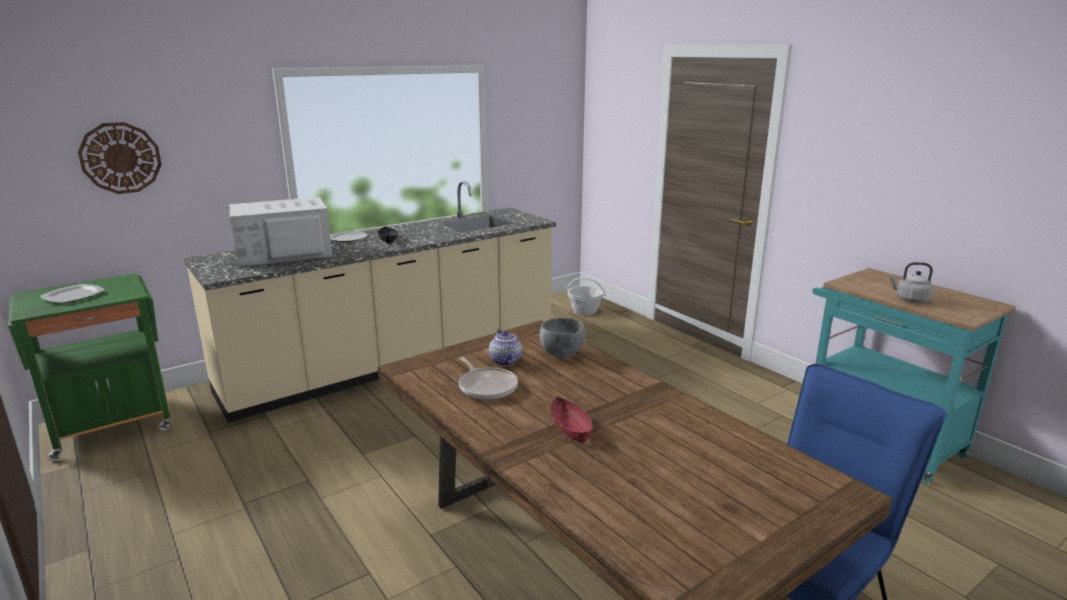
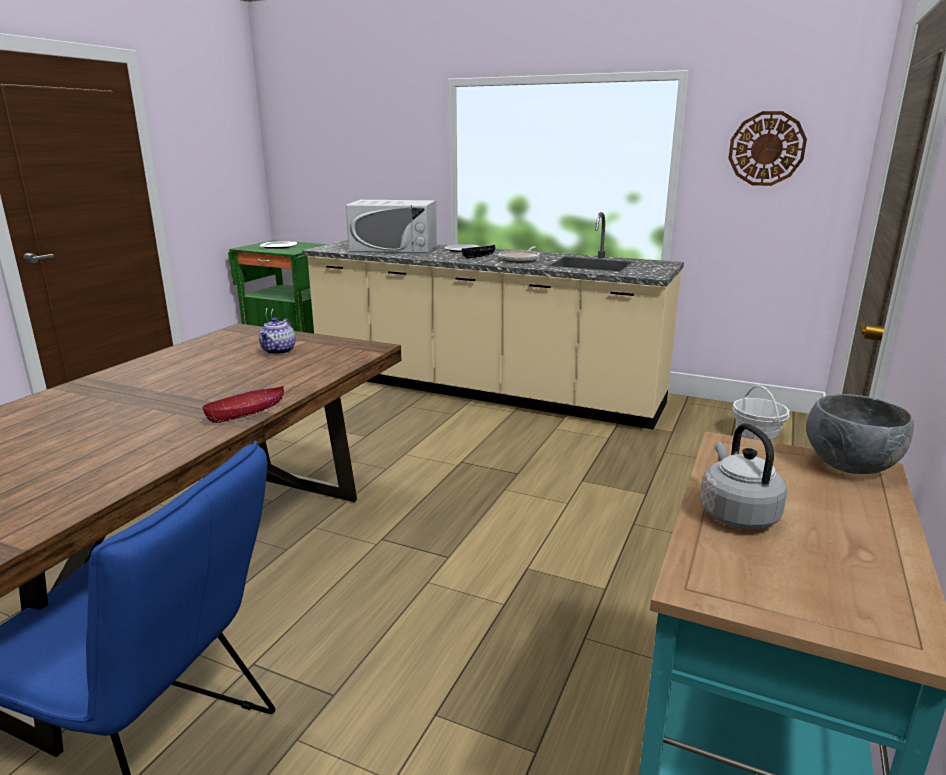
camera: 60 degrees right, 0 degrees up
(120, 158) = (338, 152): wall clock -> wall clock (766, 149)
(283, 254) = (394, 248): white microwave -> white microwave turned 150 degrees clockwise
(487, 387) = (215, 356): frying pan -> frying pan (520, 259)
(505, 361) = (278, 351): teapot -> teapot turned 150 degrees clockwise
(561, 354) = (314, 365): grey bowl -> grey bowl (849, 465)
(570, 427) = (139, 395): red bowl -> red bowl (247, 413)

